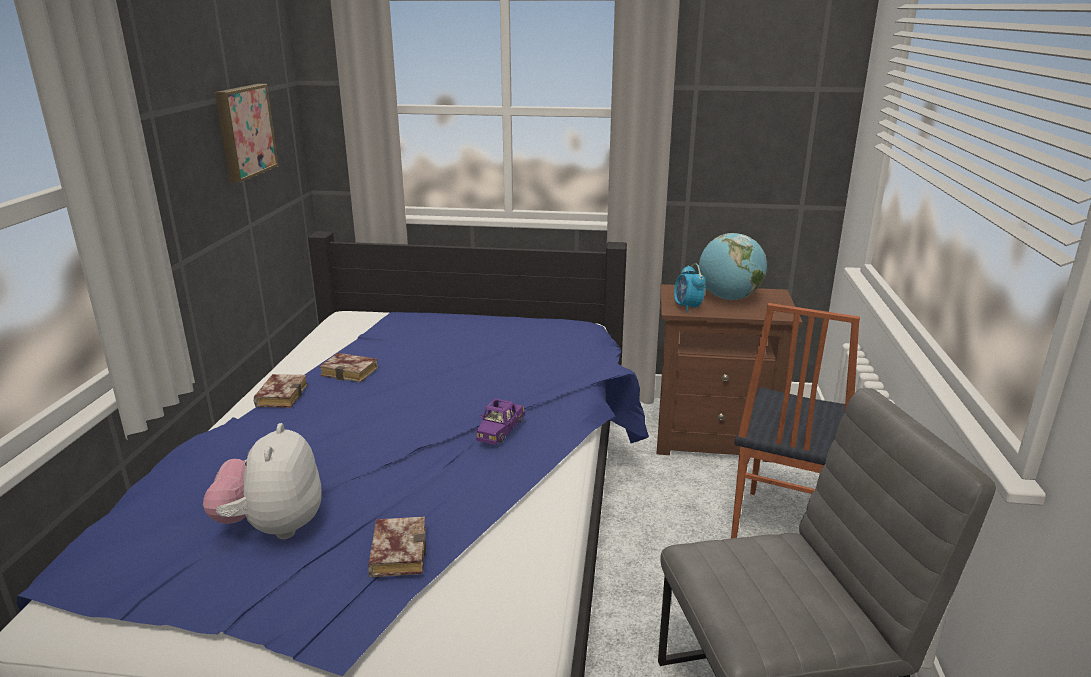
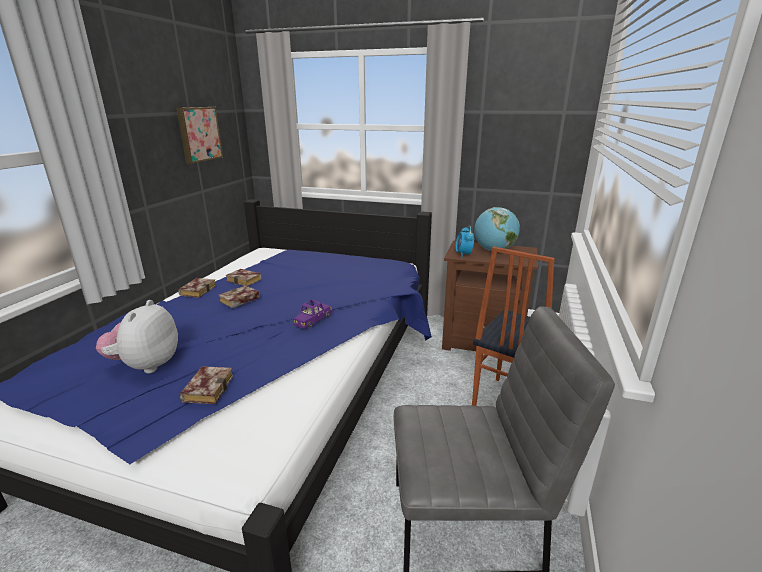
camera: 10 degrees right, 0 degrees up
(363, 408) = (239, 301): none -> book

